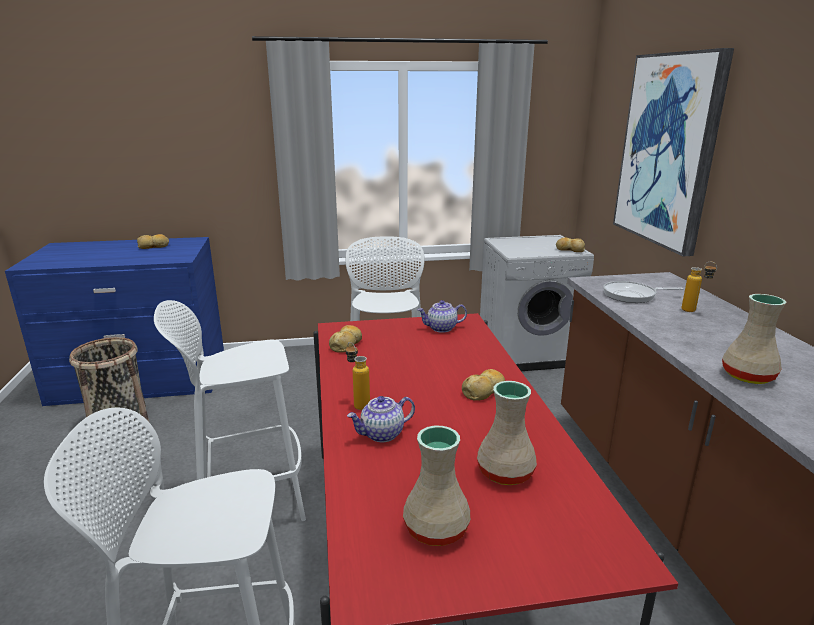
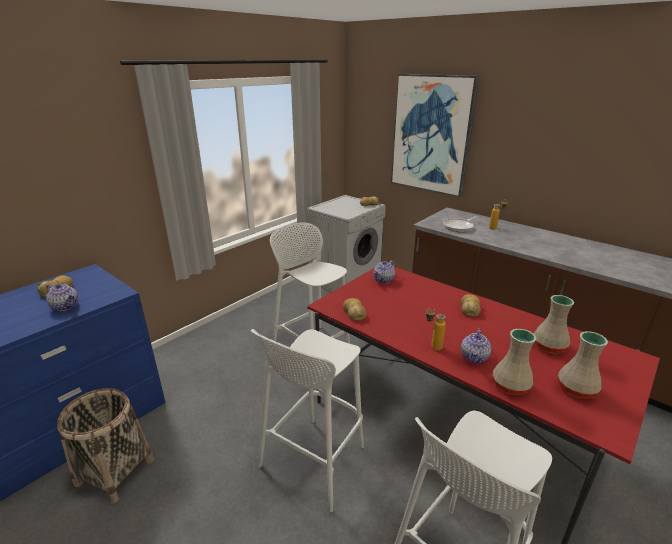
camera: 40 degrees left, 5 degrees up
(137, 257) = (66, 306): none -> teapot
(748, 376) = (567, 256): beige vase -> beige vase (511, 386)

